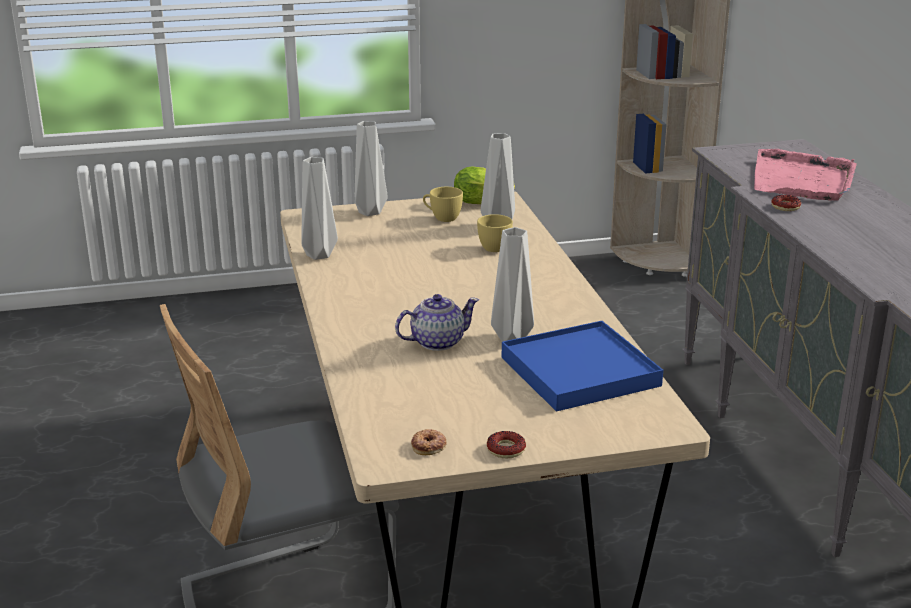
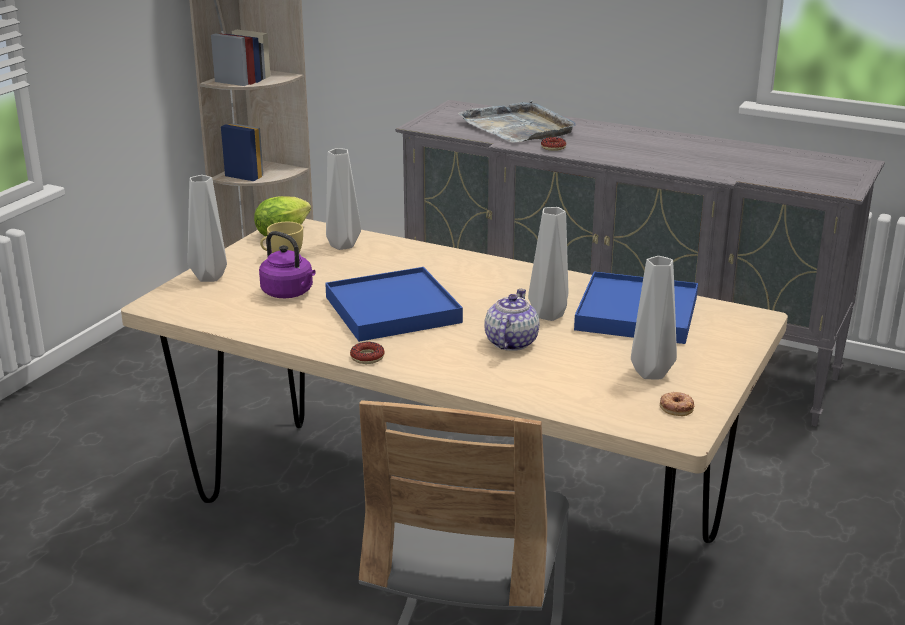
camera: 50 degrees left, 0 degrees up
(320, 255) = (258, 327): grey vase -> grey vase (652, 372)
(388, 243) = (289, 293): none -> purple kettle
(421, 283) = (393, 310): none -> blue tray
(498, 249) = (384, 261): yellow cup -> none
(506, 449) = (718, 382): donut -> donut (367, 357)
(802, 180) = (518, 127): pink tray -> grey tray

